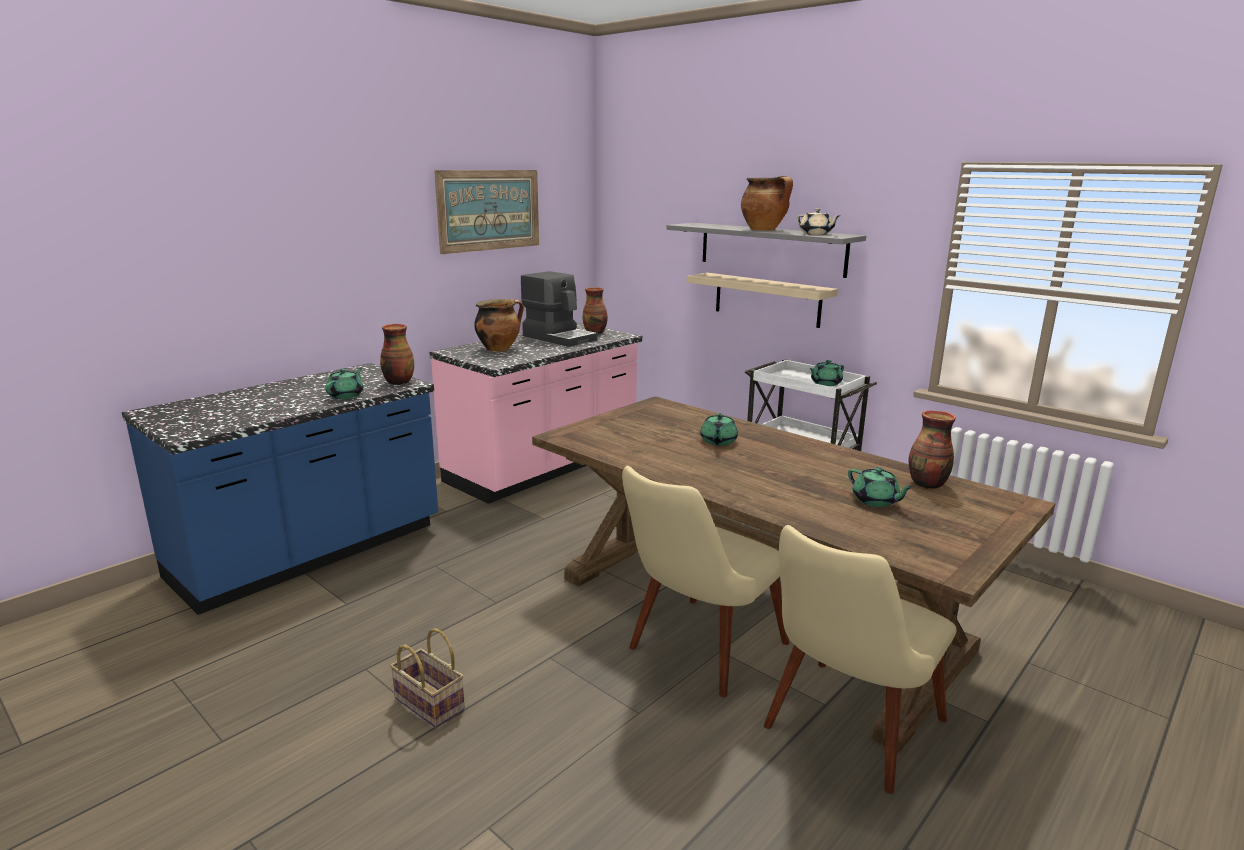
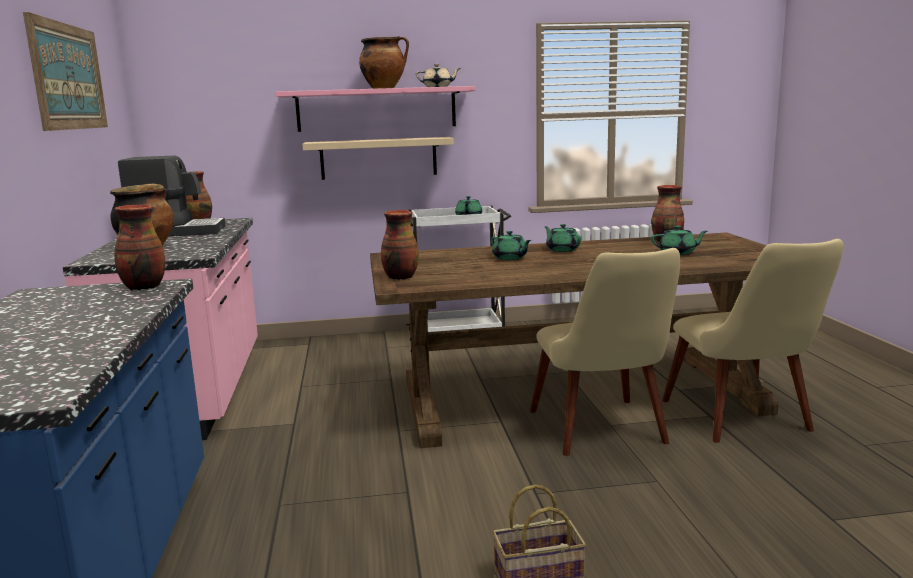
camera: 50 degrees left, 5 degrees down
(346, 395) = (124, 309): green teapot -> green teapot (562, 250)
(591, 427) = (400, 277): none -> vase
(771, 249) = (376, 109): grey shelf -> pink shelf

